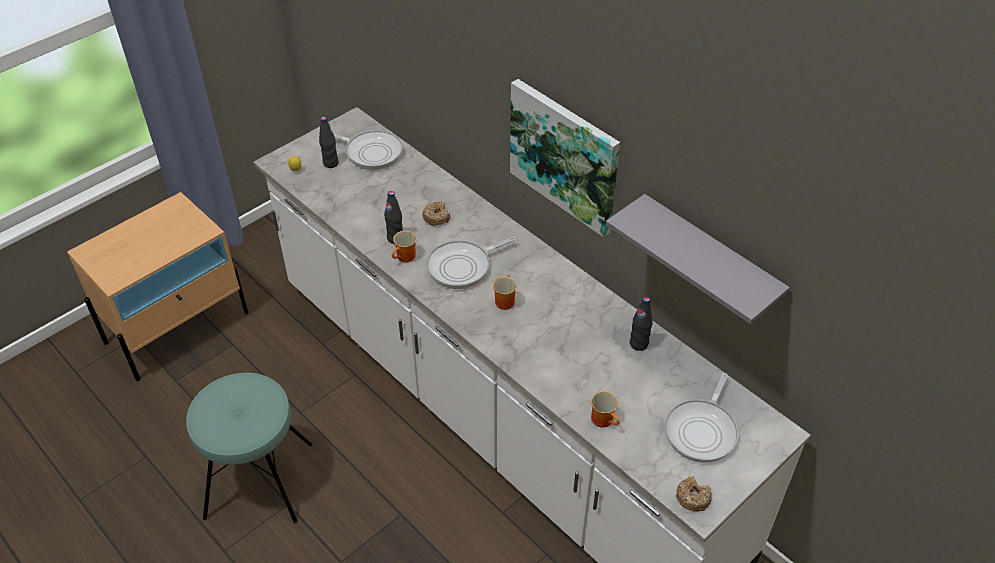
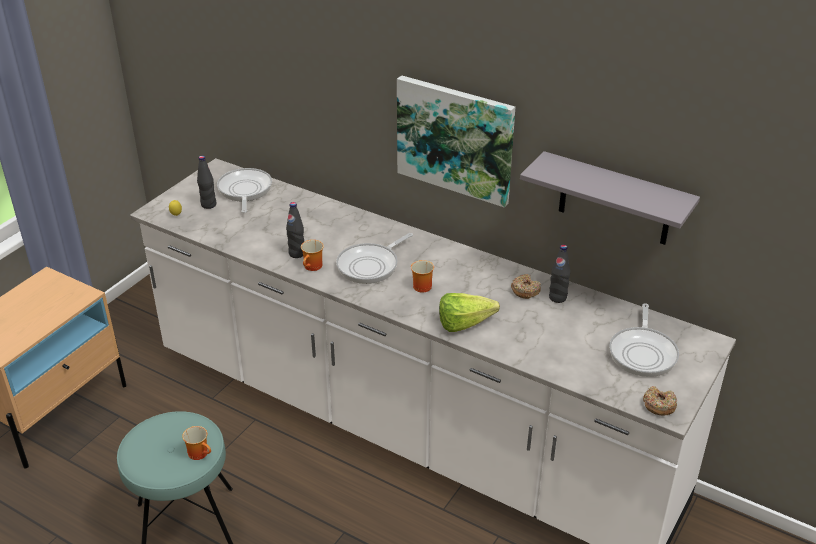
camera: 15 degrees left, 10 degrees down
(371, 152) = (244, 191): frying pan -> frying pan turned 105 degrees counterclockwise
(436, 217) = (329, 231): donut -> donut (525, 290)
(535, 358) = (469, 324): none -> lettuce
(605, 420) = (554, 360): mug -> mug (200, 453)

